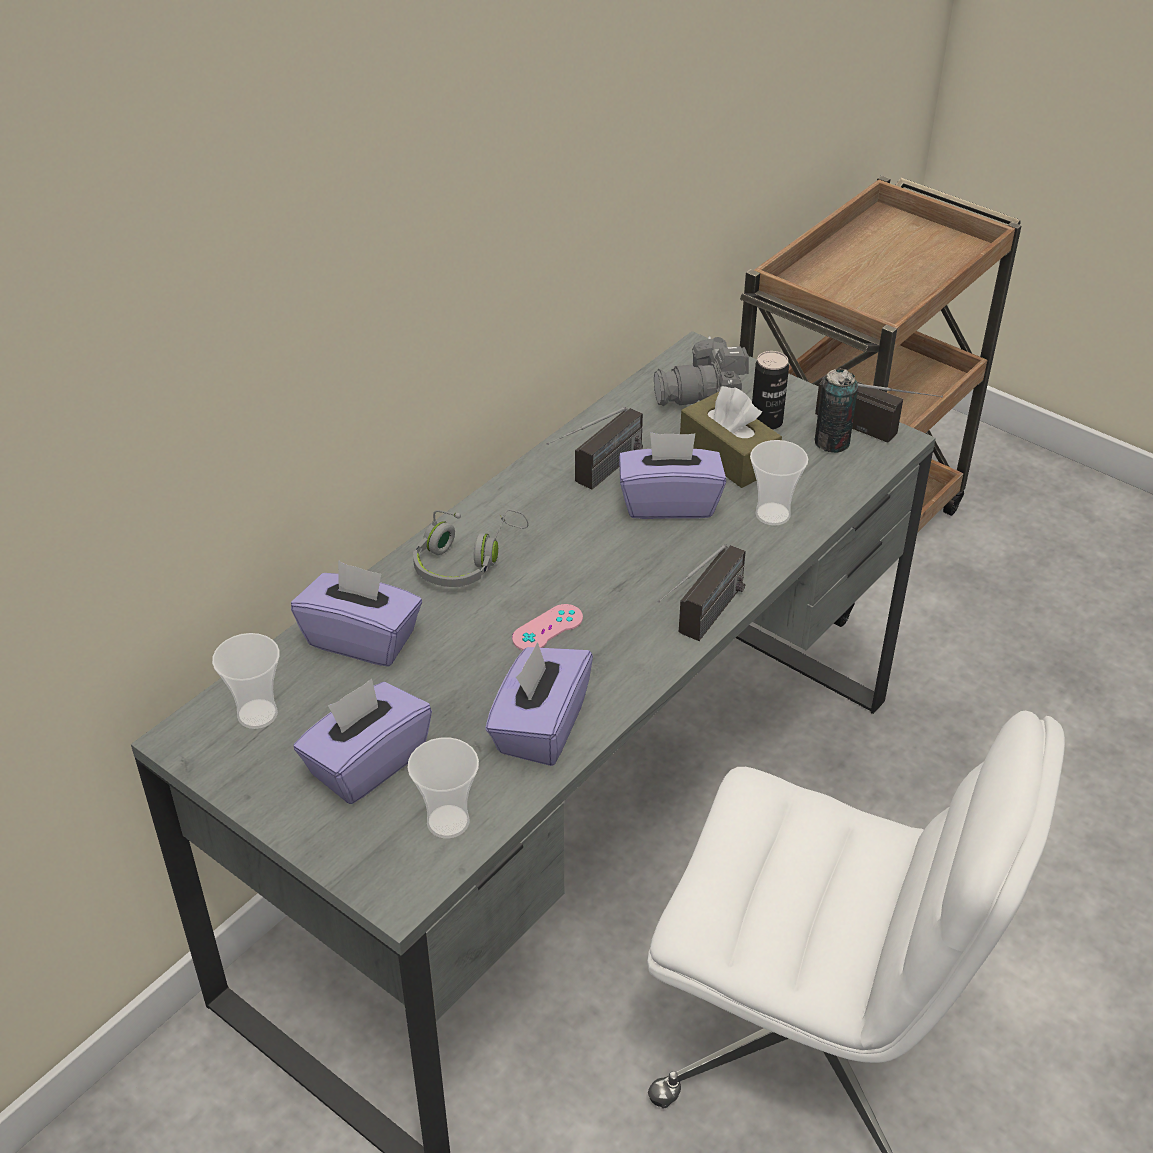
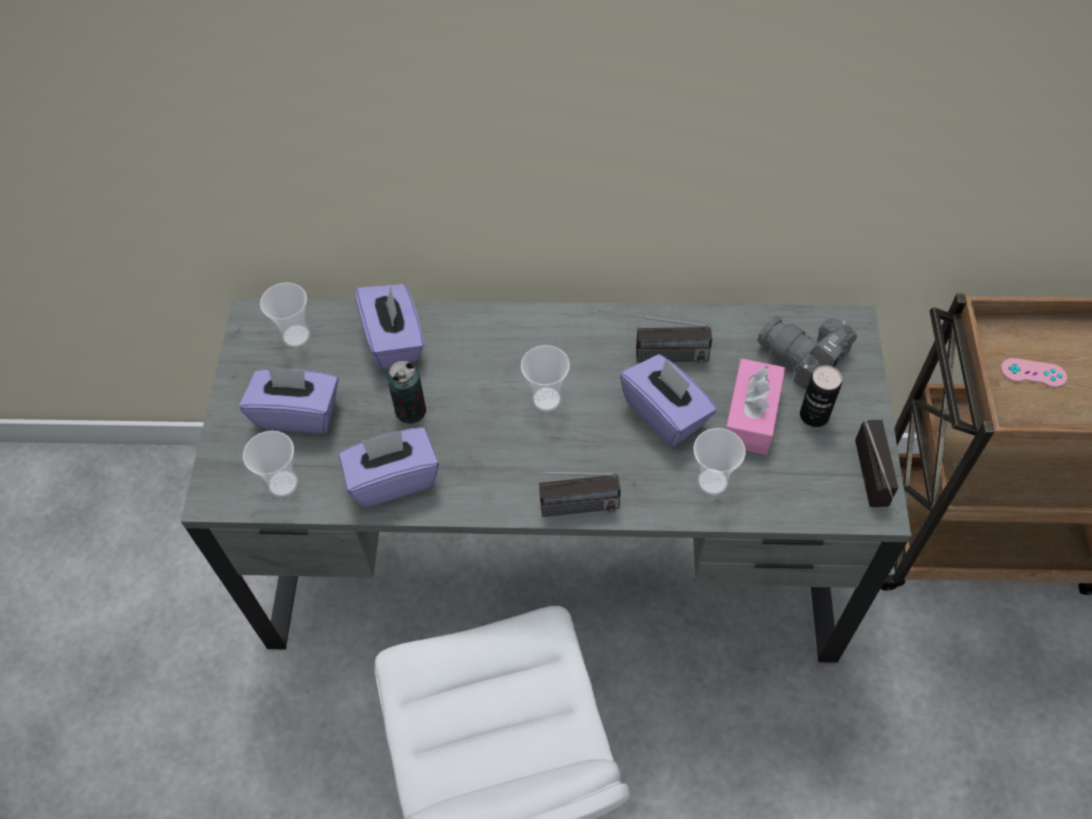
camera: 55 degrees right, 15 degrees up
(466, 559) = (507, 342): grey headphones -> none
(547, 628) = (482, 426): pink game controller -> pink game controller (1033, 373)
(566, 568) = (546, 399): none -> cup
(728, 455) = (751, 416): brown tissue box -> pink tissue box
(832, 442) = (832, 470): can -> can (411, 411)

